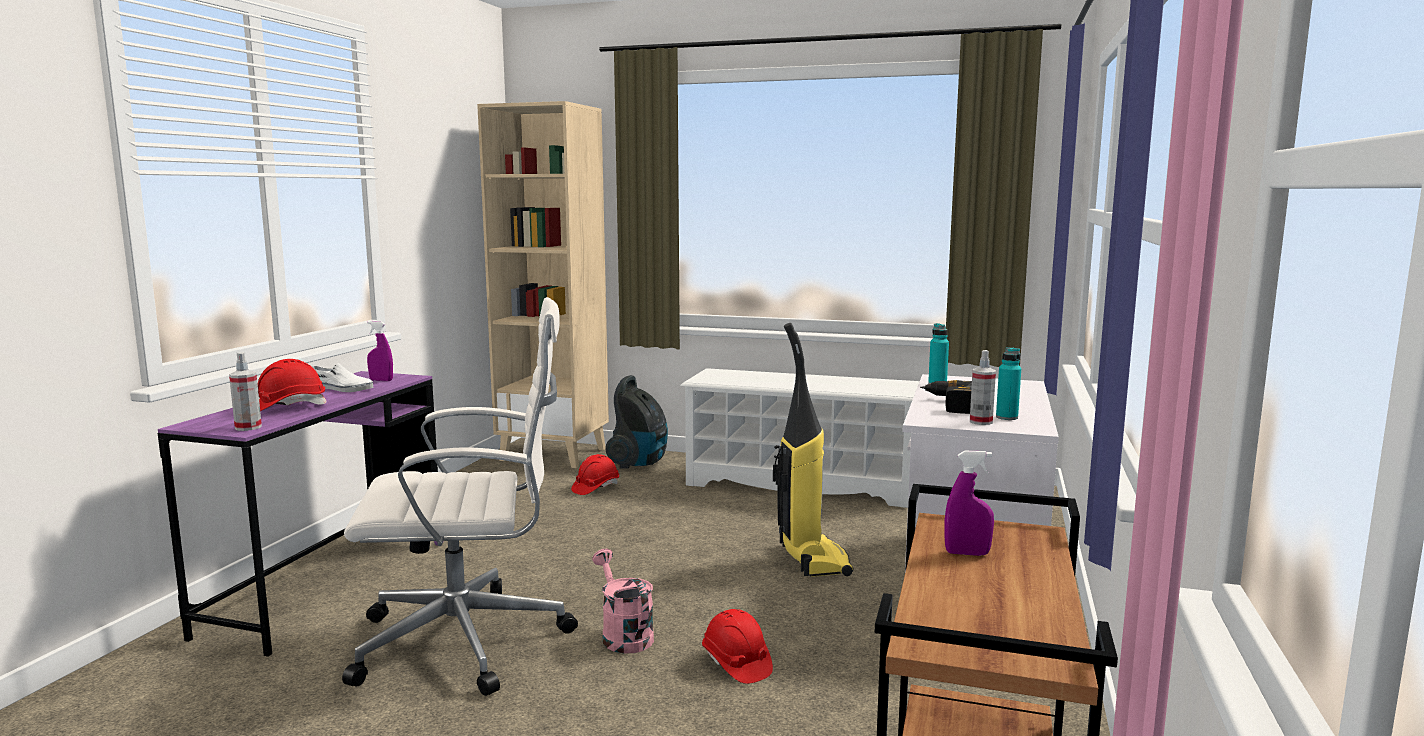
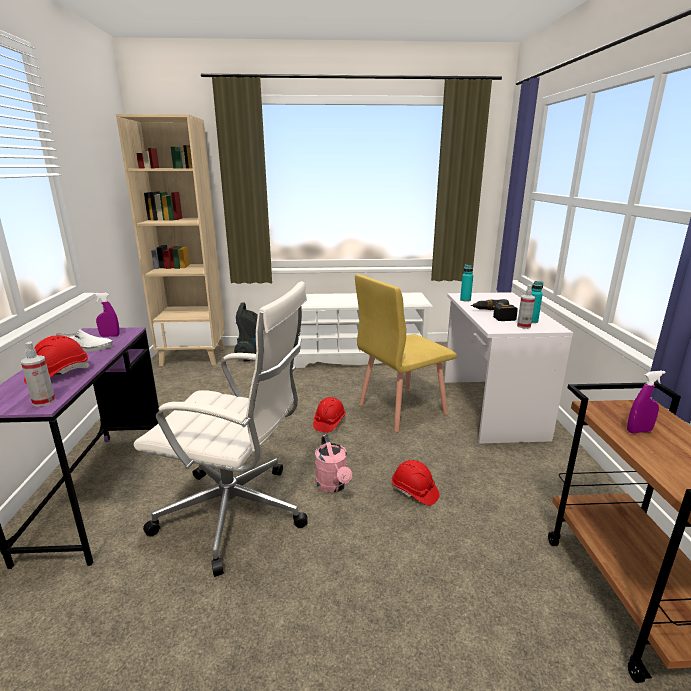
camera: 20 degrees left, 10 degrees up
(468, 641) = (236, 514): white office chair -> white office chair turned 45 degrees clockwise
(595, 488) = (238, 378): red hard hat -> red hard hat (329, 422)
(623, 635) = (334, 486): pink watering can -> pink watering can turned 150 degrees counterclockwise
(812, 559) = (401, 408): vacuum cleaner -> yellow chair

